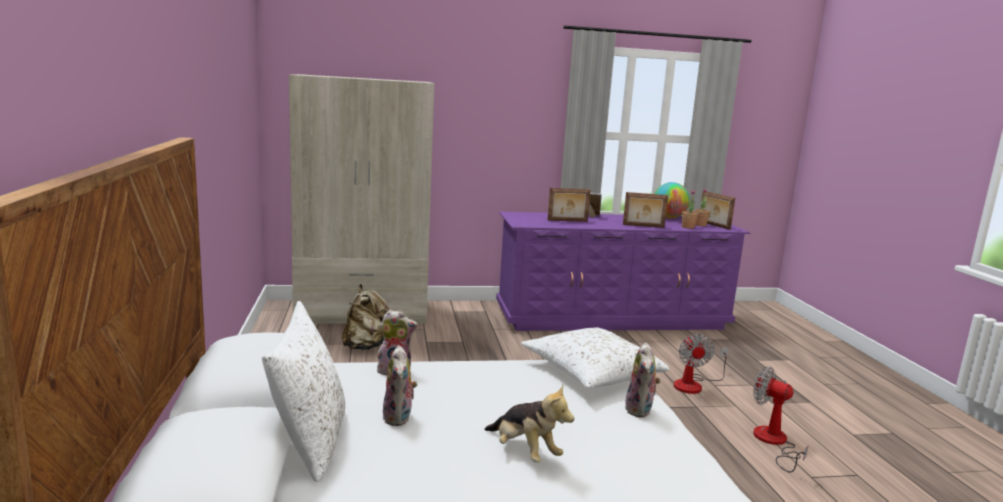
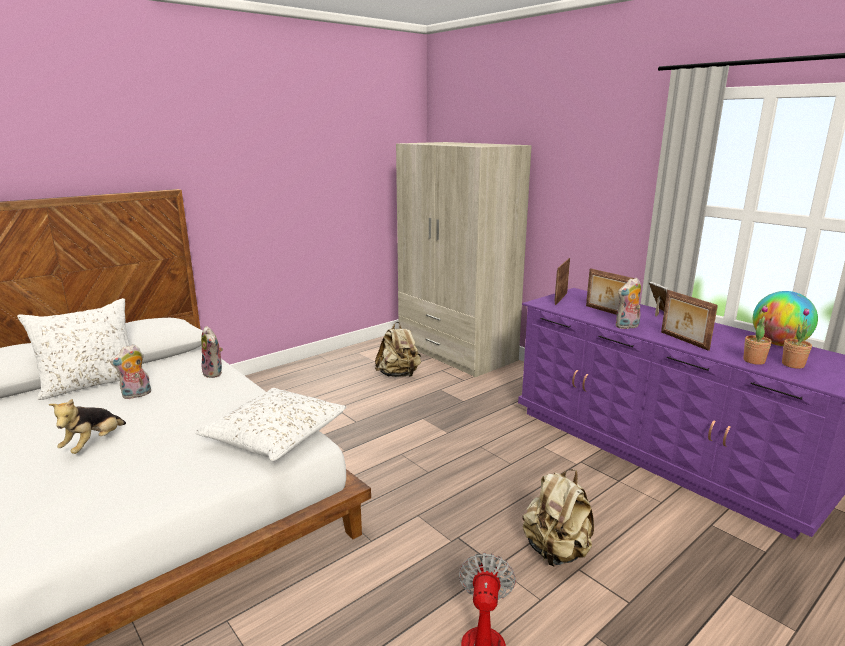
camera: 60 degrees right, 5 degrees up
(640, 410) = (205, 475): plush toy -> plush toy (627, 326)
(694, 384) = (556, 551): fan -> beige backpack
(713, 225) = (818, 372): picture frame -> picture frame (560, 298)

